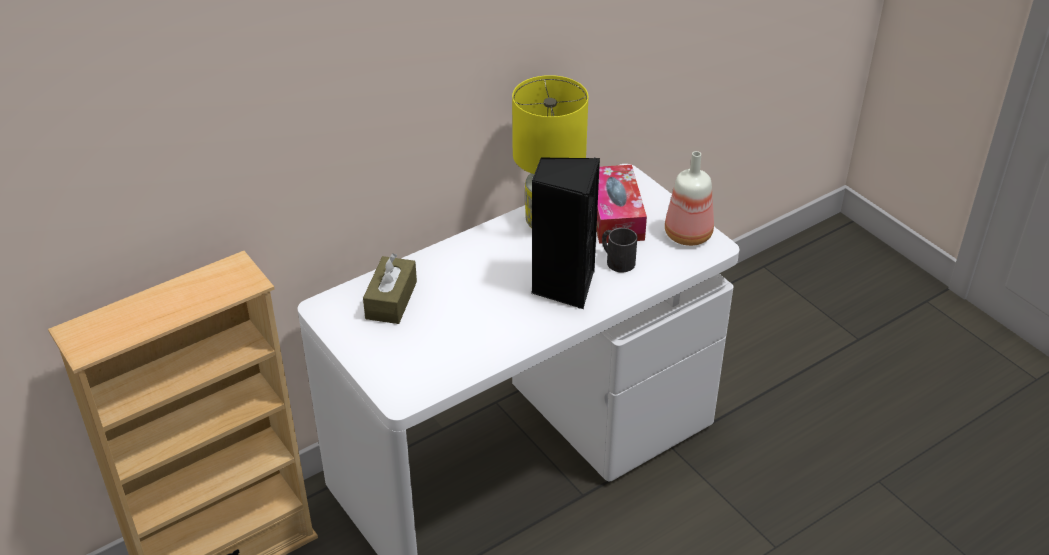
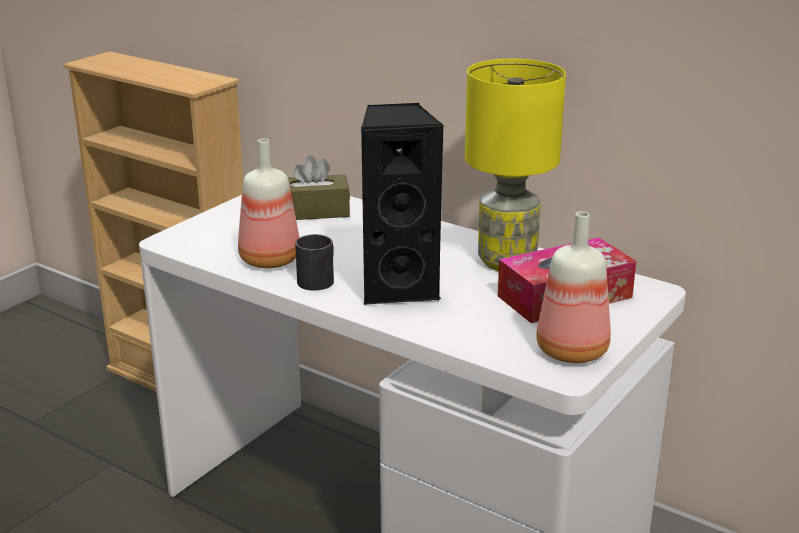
camera: 70 degrees right, 15 degrees down
(476, 344) = (268, 260): none -> bottle
(616, 260) = (474, 311): black mug -> black mug (319, 278)

